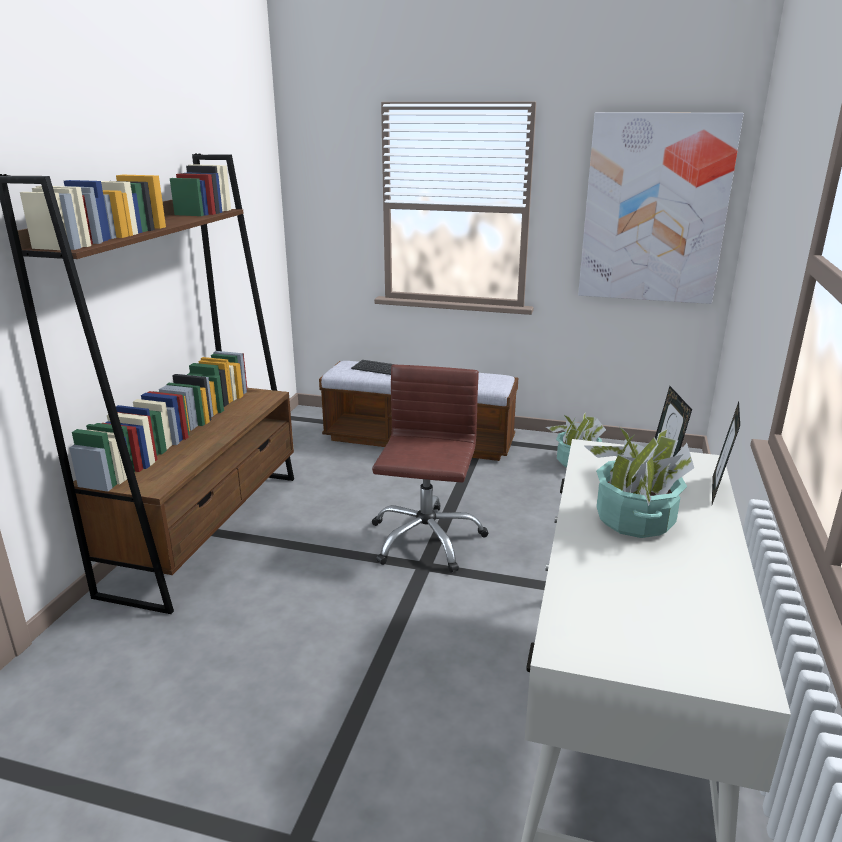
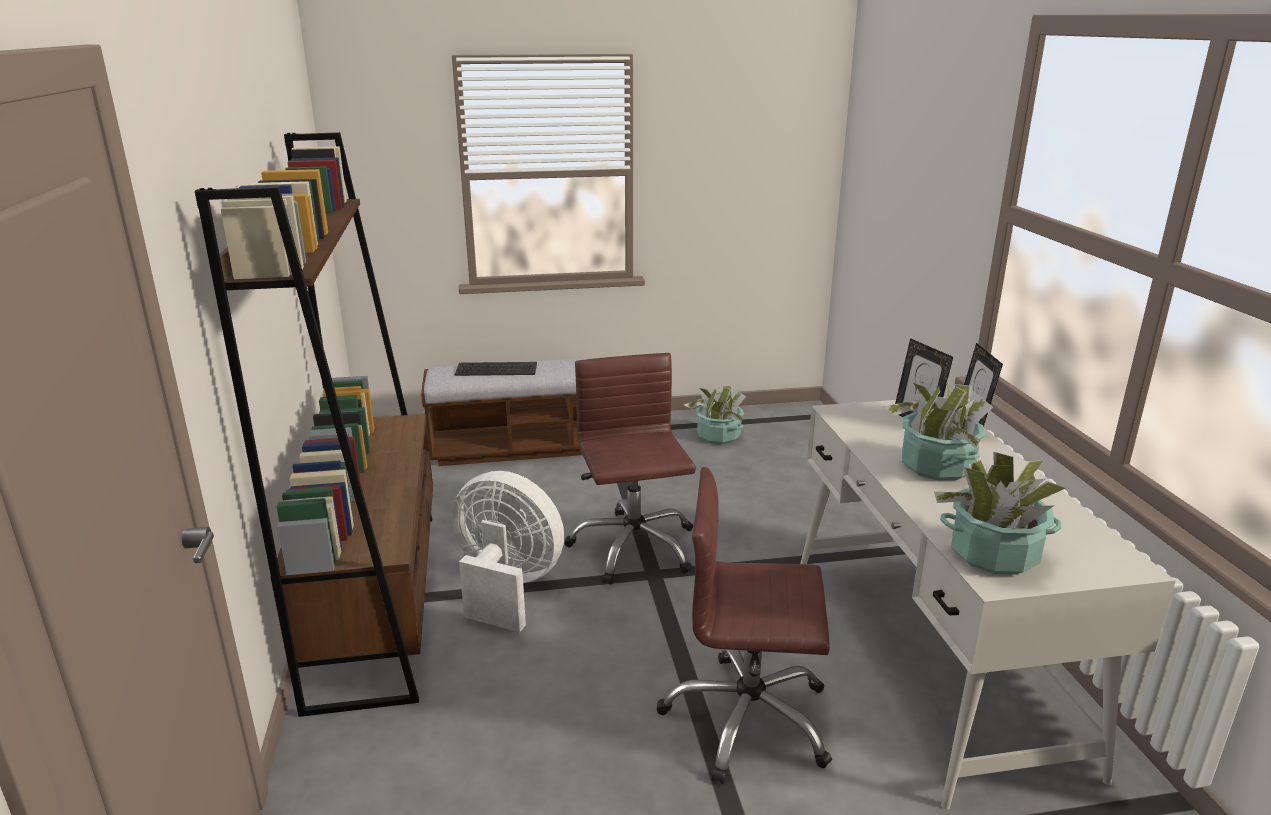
camera: 25 degrees left, 0 degrees up
(302, 545) = (506, 588): none -> white fan
(400, 715) = (748, 719): none -> brown office chair
(596, 621) = (994, 554): none -> potted plant
(654, 210) = (760, 163): picture -> none

